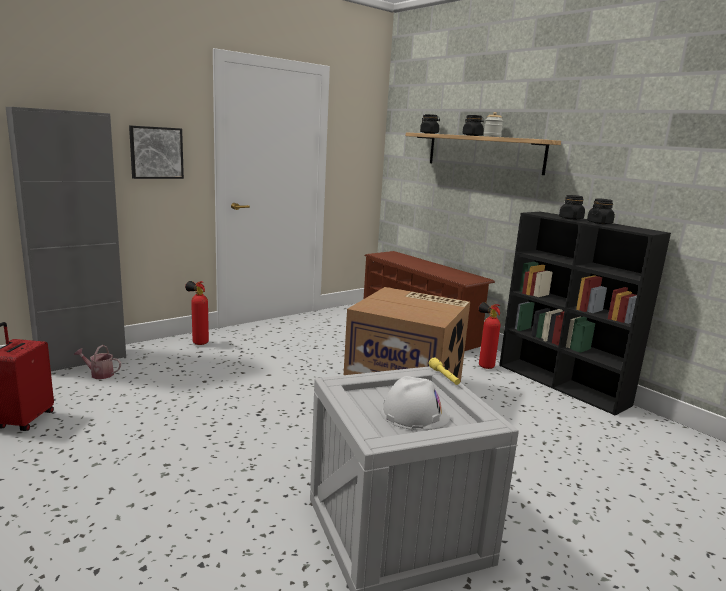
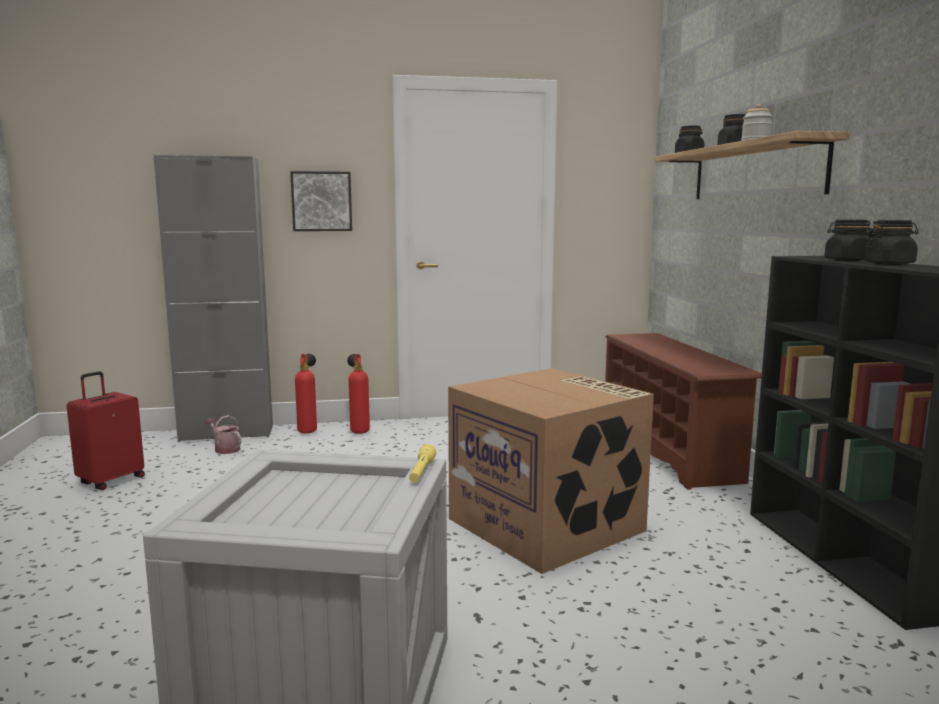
camera: 30 degrees right, 5 degrees down
(414, 414) = (308, 509): white hard hat -> none
(483, 365) = (721, 510): fire extinguisher -> fire extinguisher (308, 431)

